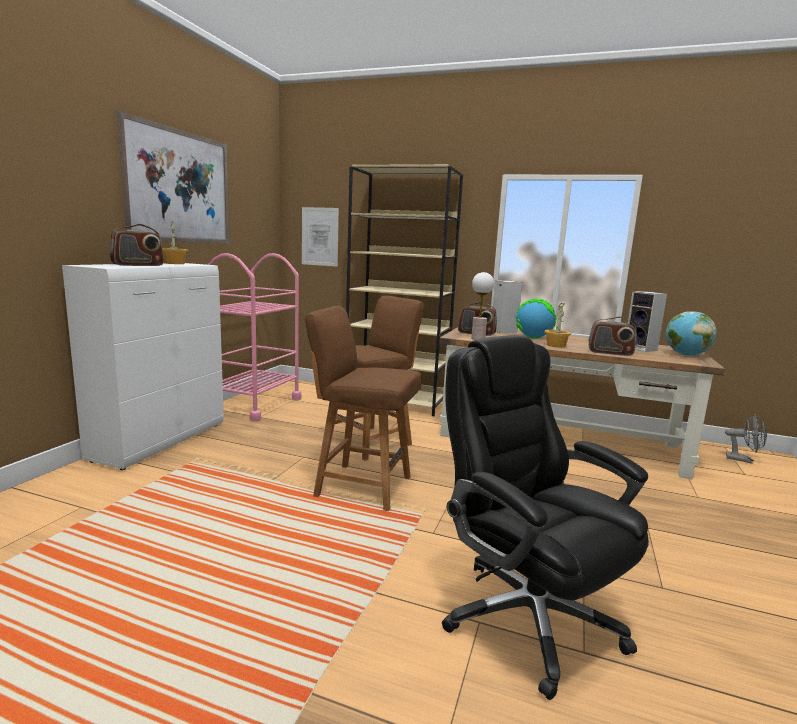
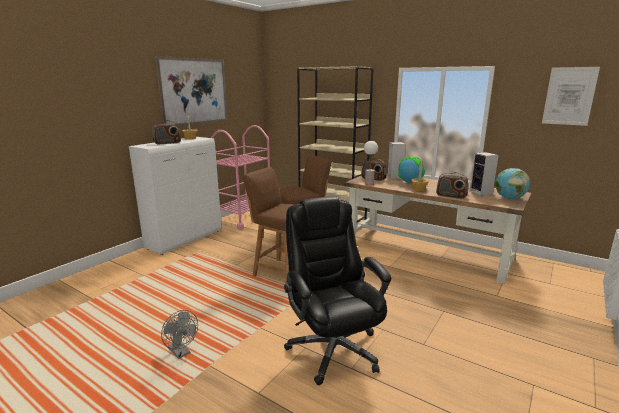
camera: 15 degrees right, 5 degrees up
(320, 236) = (287, 110): picture -> picture (569, 96)
(743, 460) = (559, 273): grey fan -> grey fan (181, 352)

